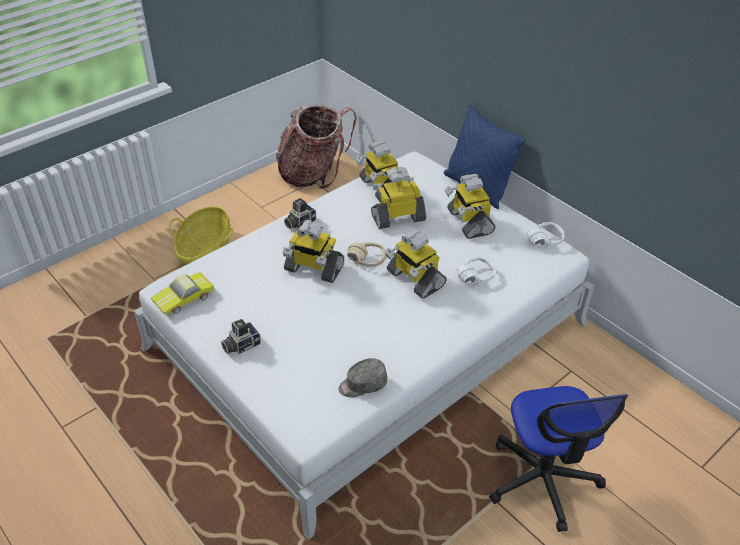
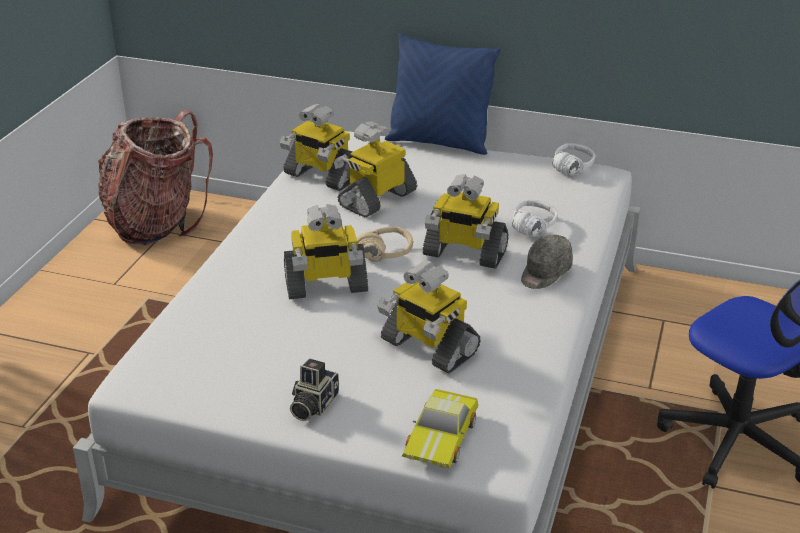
camera: 30 degrees left, 10 degrees down
(185, 299) = (174, 383): toy car -> toy car (443, 437)
(205, 251) = (75, 363): basket -> none
(299, 222) = (252, 244): camera -> none
(362, 385) = (516, 384): grey cap -> grey cap (545, 273)
(468, 222) = (468, 176): toy robot -> toy robot (428, 347)

